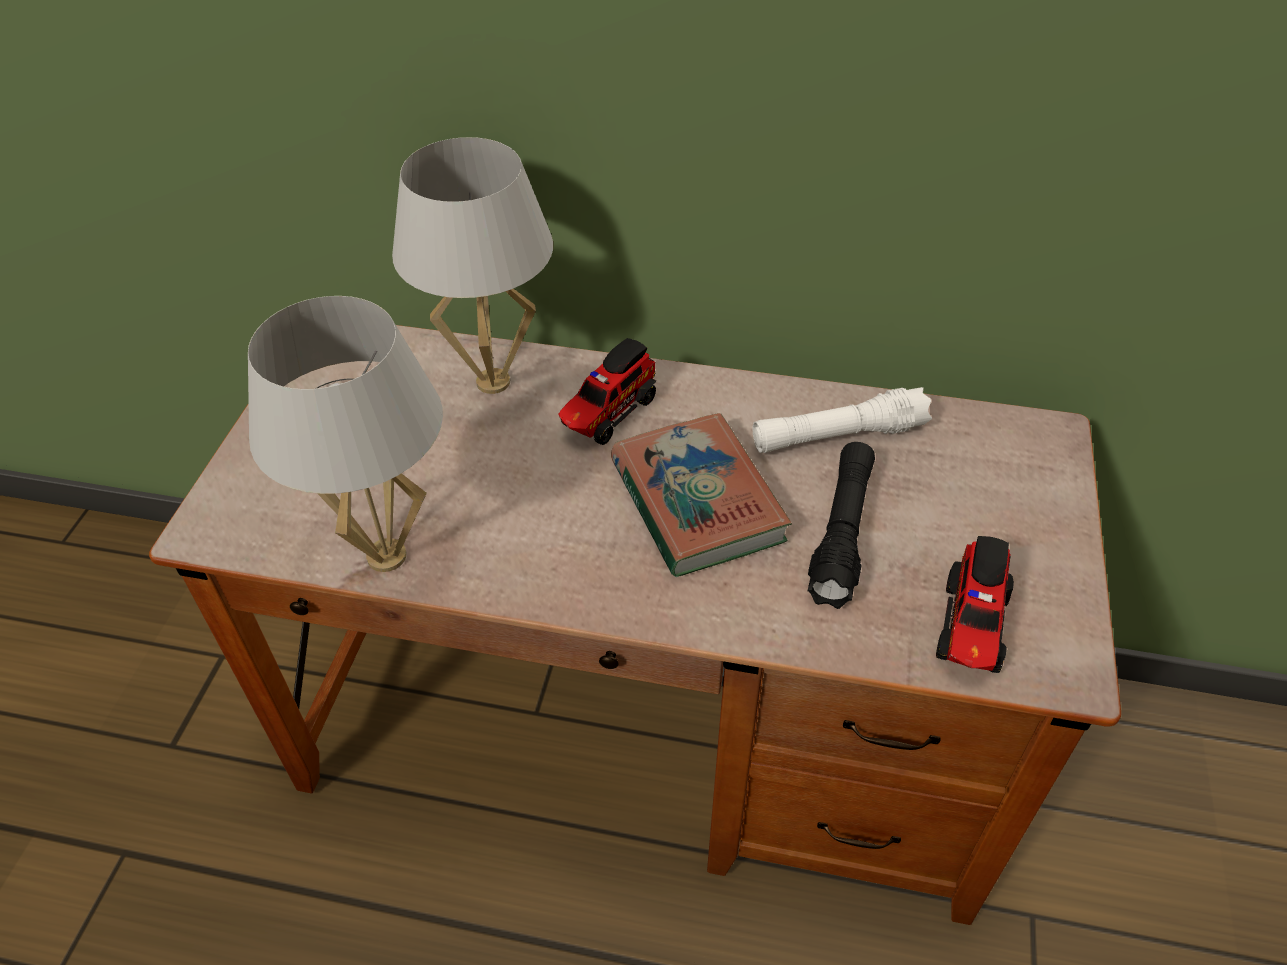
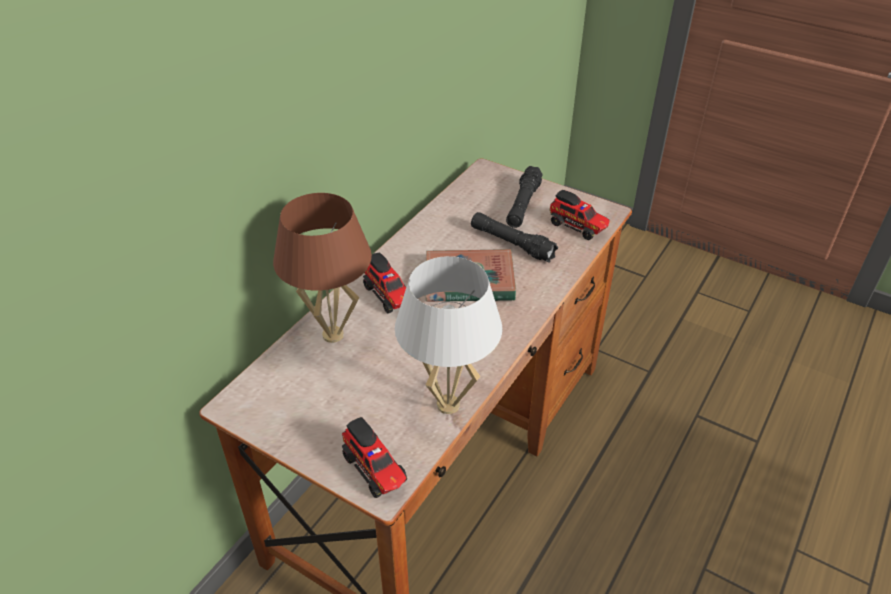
camera: 70 degrees left, 5 degrees down
(237, 512) = (375, 470): none -> toy truck
(494, 382) = (333, 334): white table lamp -> brown table lamp
(838, 436) = (452, 226): white flashlight -> none
(980, 519) = (523, 204): none -> black flashlight

